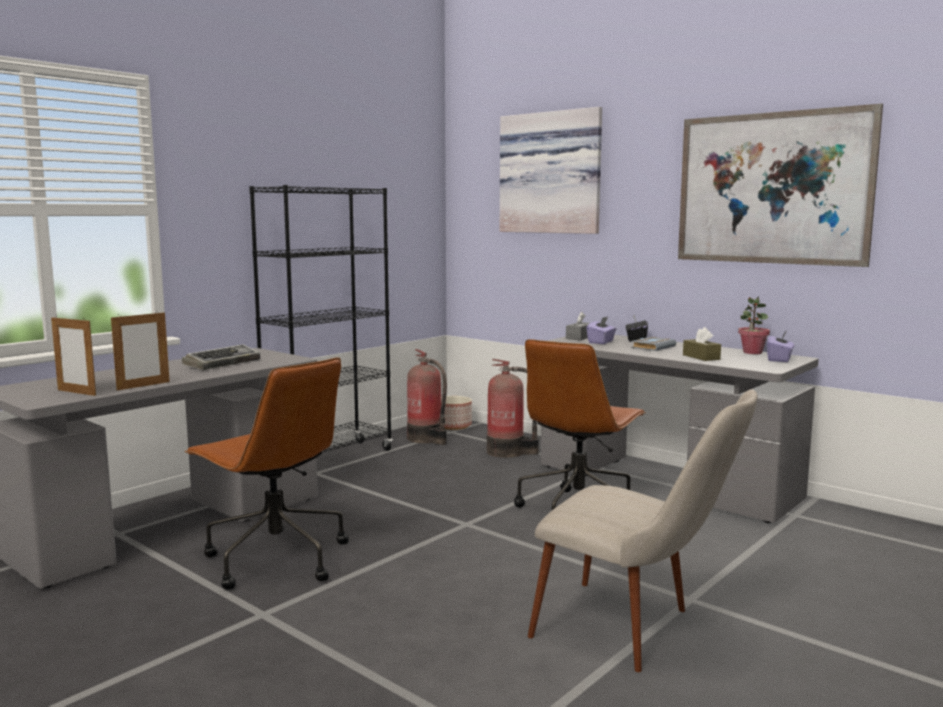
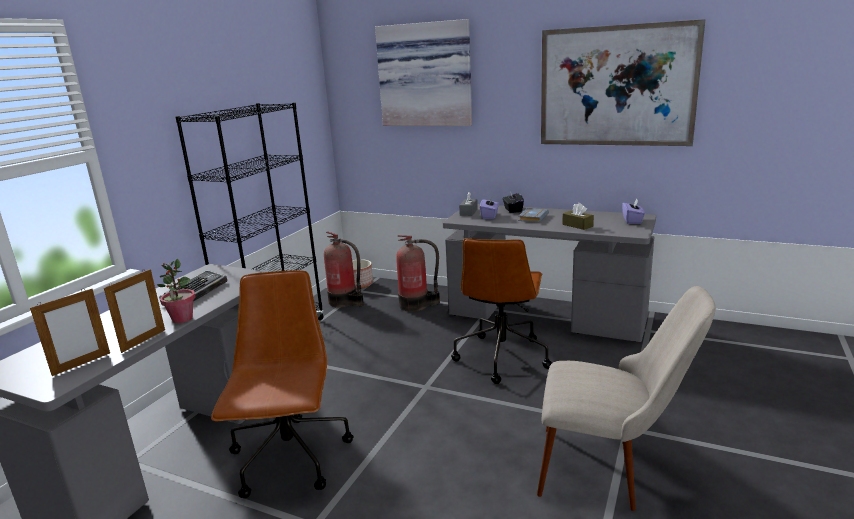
camera: 15 degrees left, 10 degrees up
(76, 392) = (82, 364): picture frame -> picture frame turned 60 degrees counterclockwise
(275, 559) = (290, 459): brown office chair -> brown office chair turned 120 degrees counterclockwise
(752, 352) = (607, 214): potted plant -> potted plant (182, 319)

